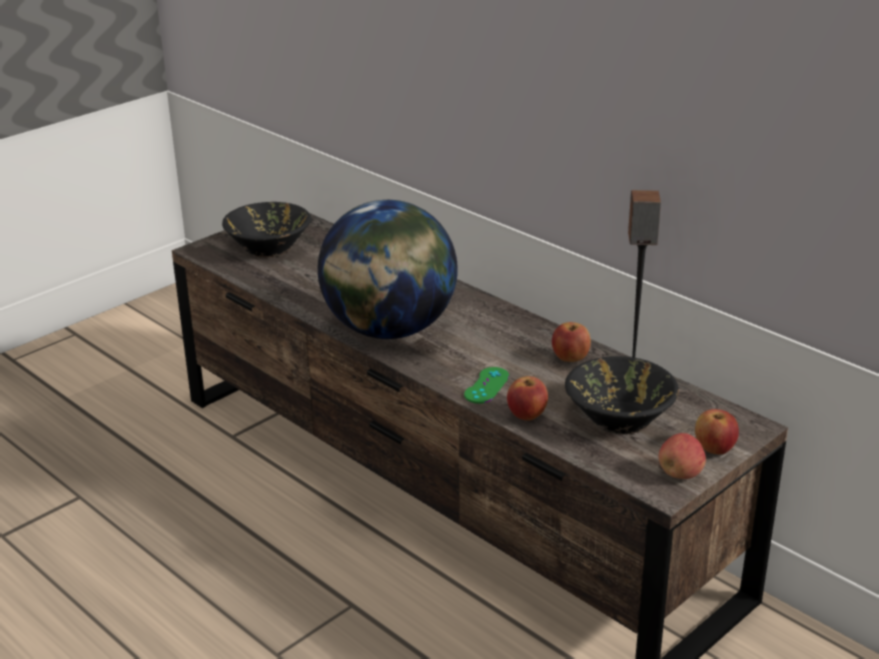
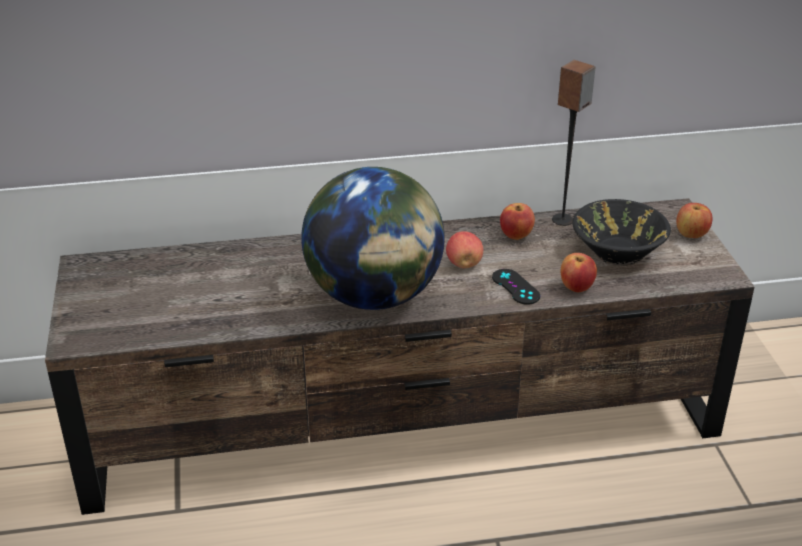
camera: 55 degrees left, 5 degrees up
(269, 247) = (131, 299): black bowl -> none
(486, 386) = (515, 287): green game controller -> black game controller
(680, 473) = (709, 260): apple -> apple (464, 264)

